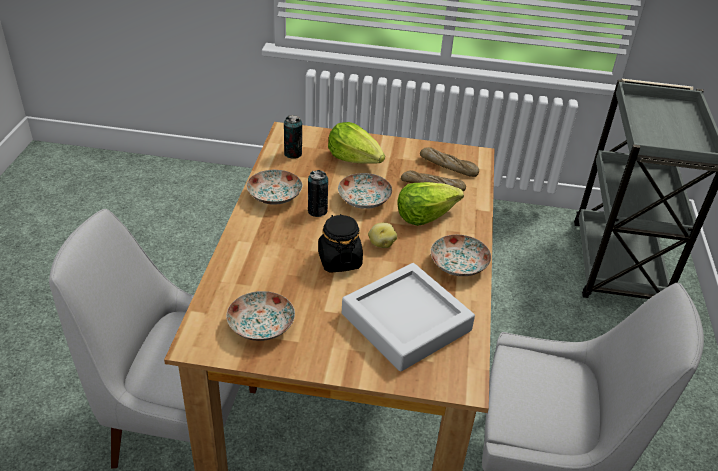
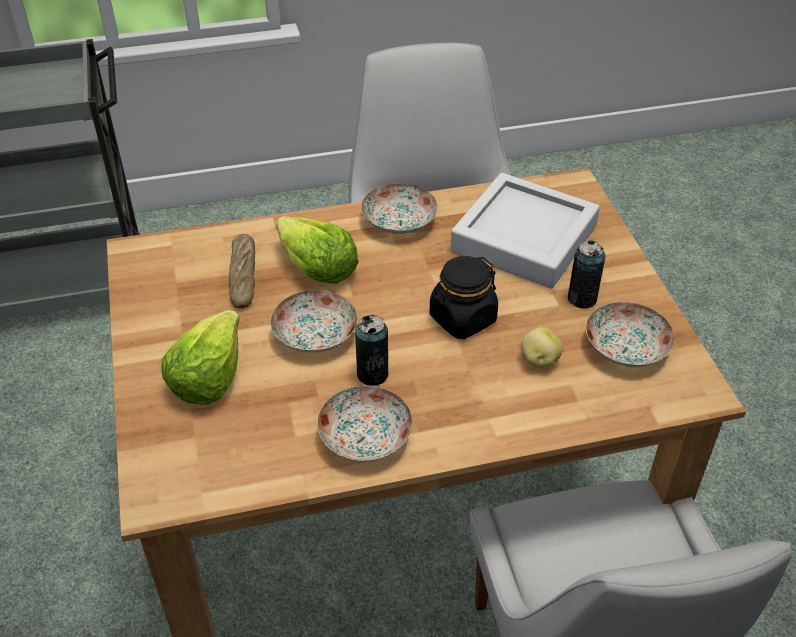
camera: 110 degrees left, 5 degrees up
(293, 154) = (229, 461): can -> can (582, 299)
(381, 243) = (403, 291): potato -> potato (539, 360)
(448, 166) = (181, 272): bread -> none

